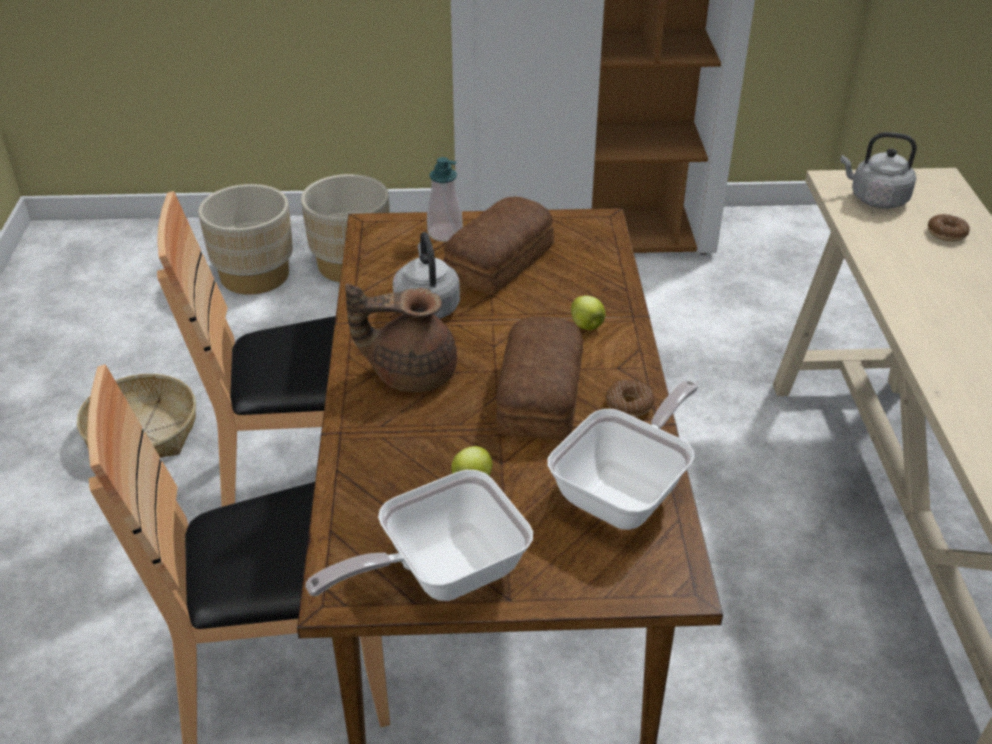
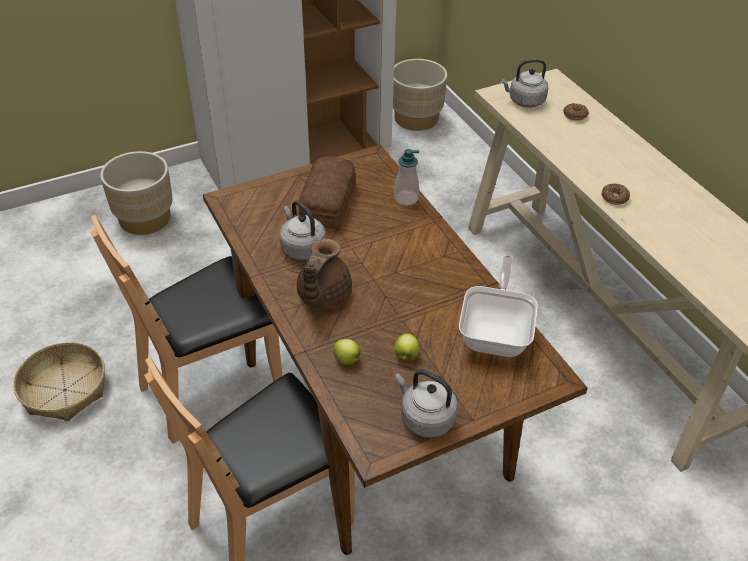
camera: 25 degrees left, 5 degrees up
(254, 276) = (75, 246): beige planter -> beige planter (416, 118)
(411, 372) = (322, 297): brown teapot -> brown teapot turned 45 degrees counterclockwise
(440, 573) = (425, 418): frying pan -> grey kettle
(445, 233) = (279, 192): soap dispenser -> soap dispenser (406, 198)
(542, 394) = (411, 287): bread -> none
(587, 326) = (410, 233): apple -> apple (347, 360)
(629, 405) = (465, 278): donut -> donut (614, 198)

